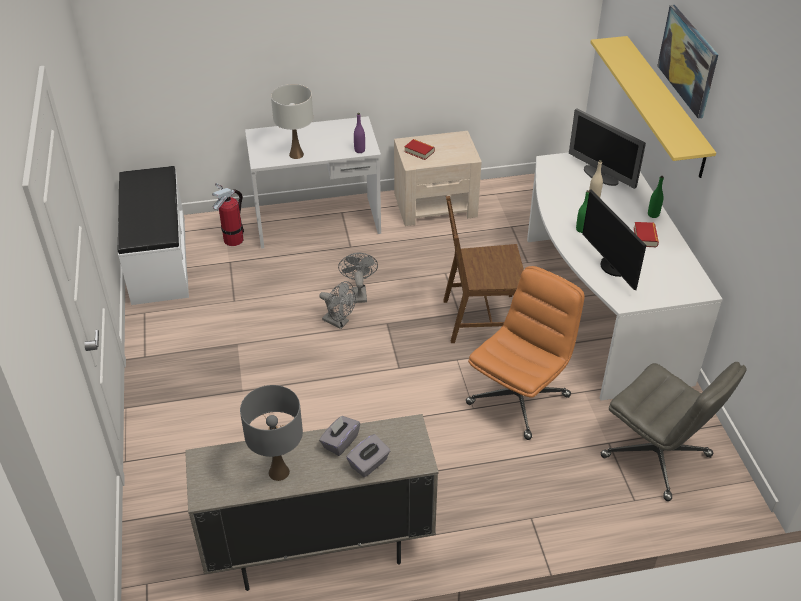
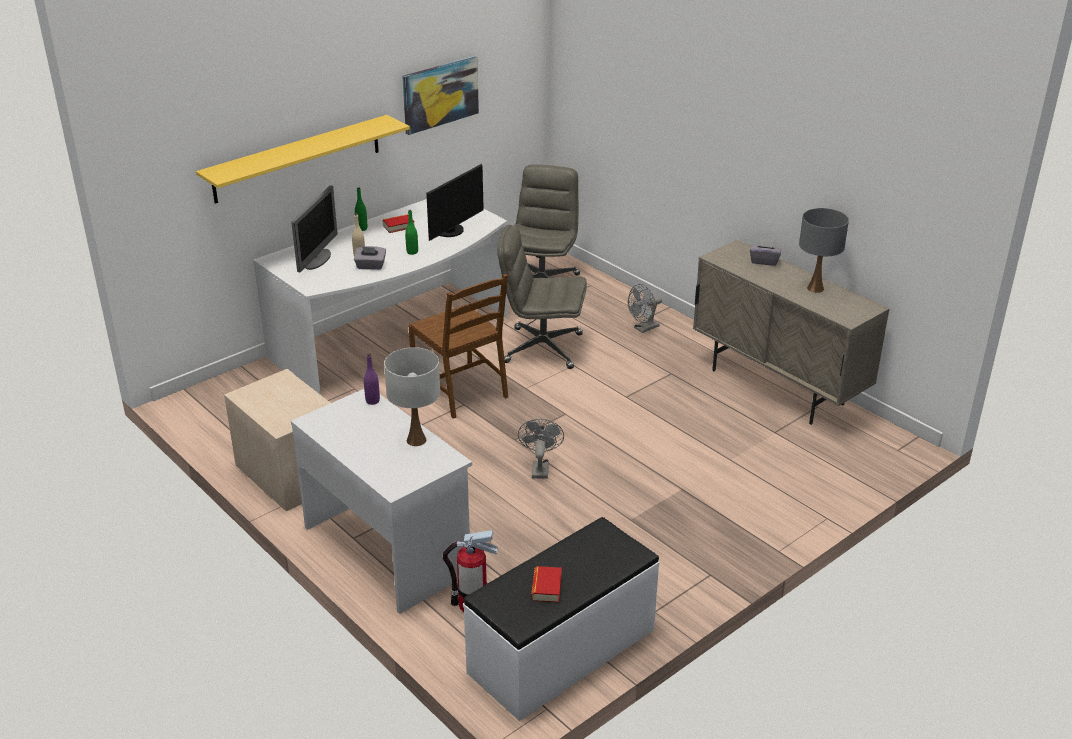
camera: 120 degrees left, 10 degrees down
(340, 442) = (762, 276): grey tissue box -> grey tissue box (370, 266)
(359, 292) = (486, 472): grey fan -> grey fan (643, 328)
(419, 152) = (295, 411): book -> book (546, 588)
(518, 398) = (542, 348): orange office chair -> grey office chair
(688, 60) = (313, 91): picture -> picture (440, 94)

